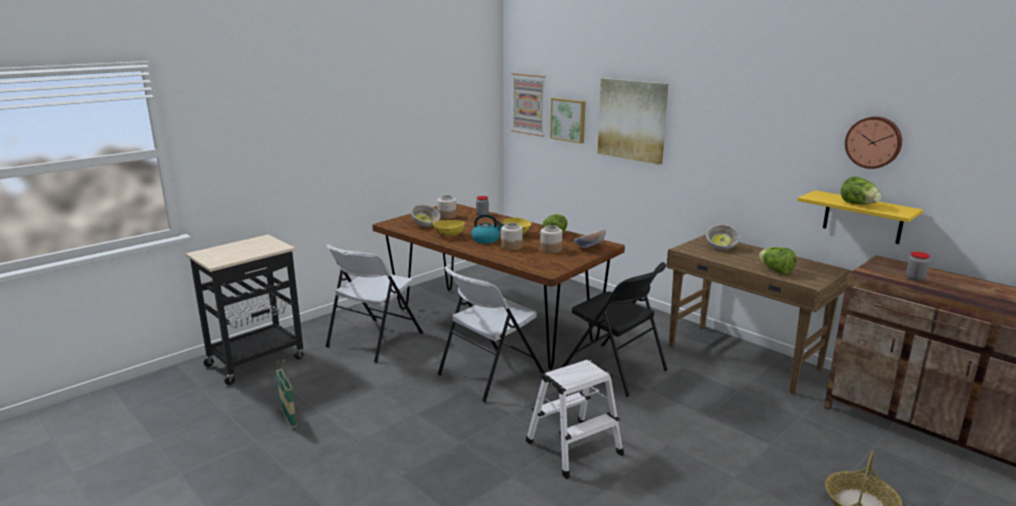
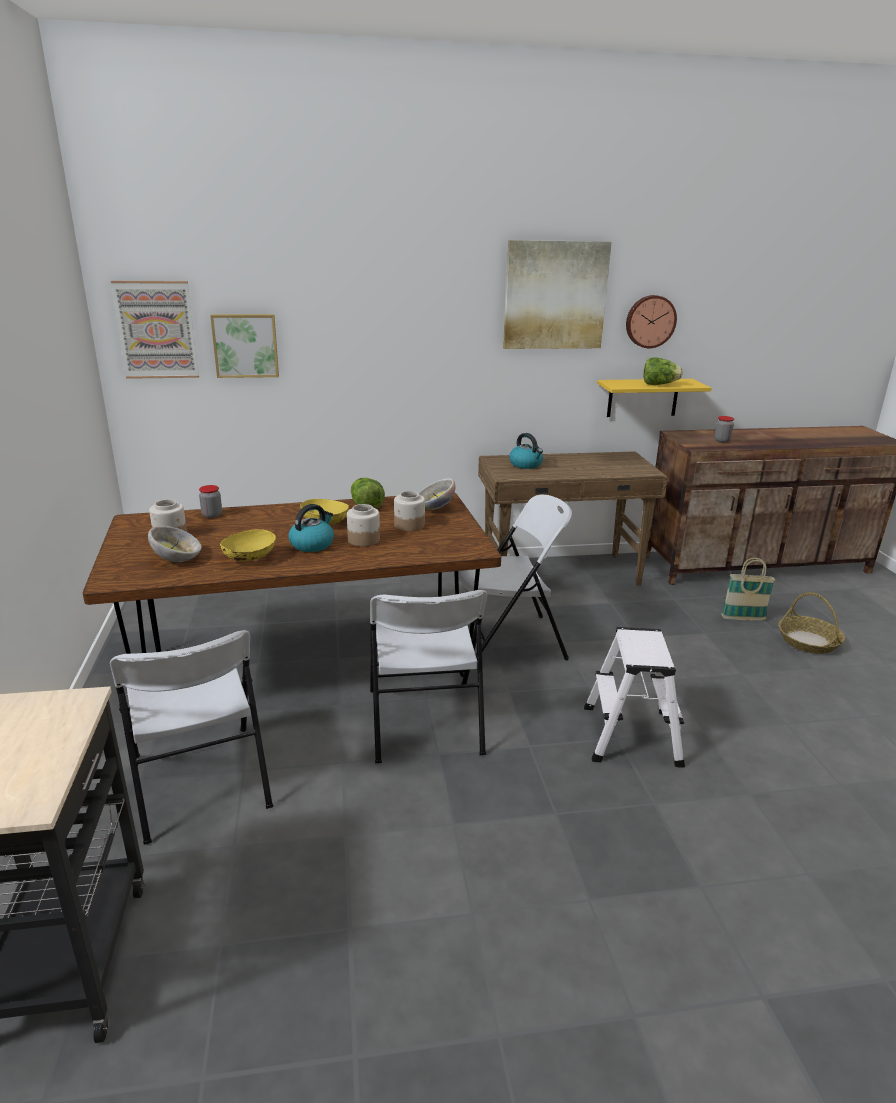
camera: 55 degrees left, 5 degrees up
(289, 418) = (327, 980): basket -> basket (743, 619)
(614, 369) = (507, 641): black chair -> white chair
(632, 120) = (360, 332): picture -> picture (555, 295)
(721, 248) = (526, 464): bowl -> kettle
(776, 270) = (607, 470): lettuce -> none

